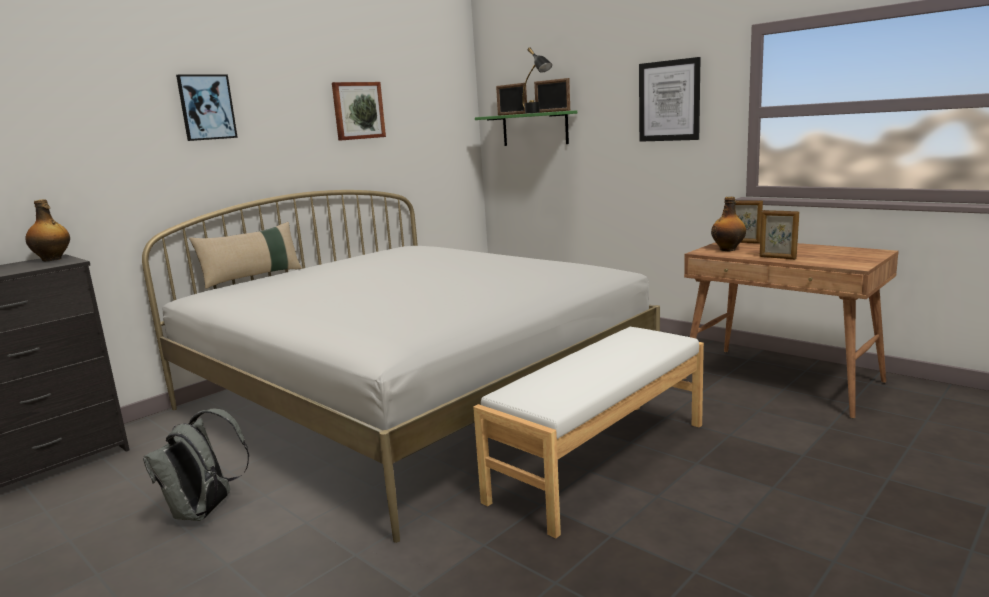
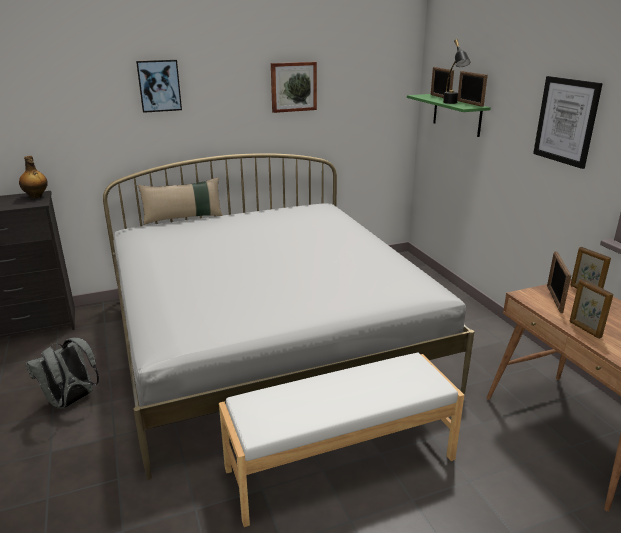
camera: 25 degrees right, 10 degrees up
(728, 249) = (554, 299): bottle -> picture frame

